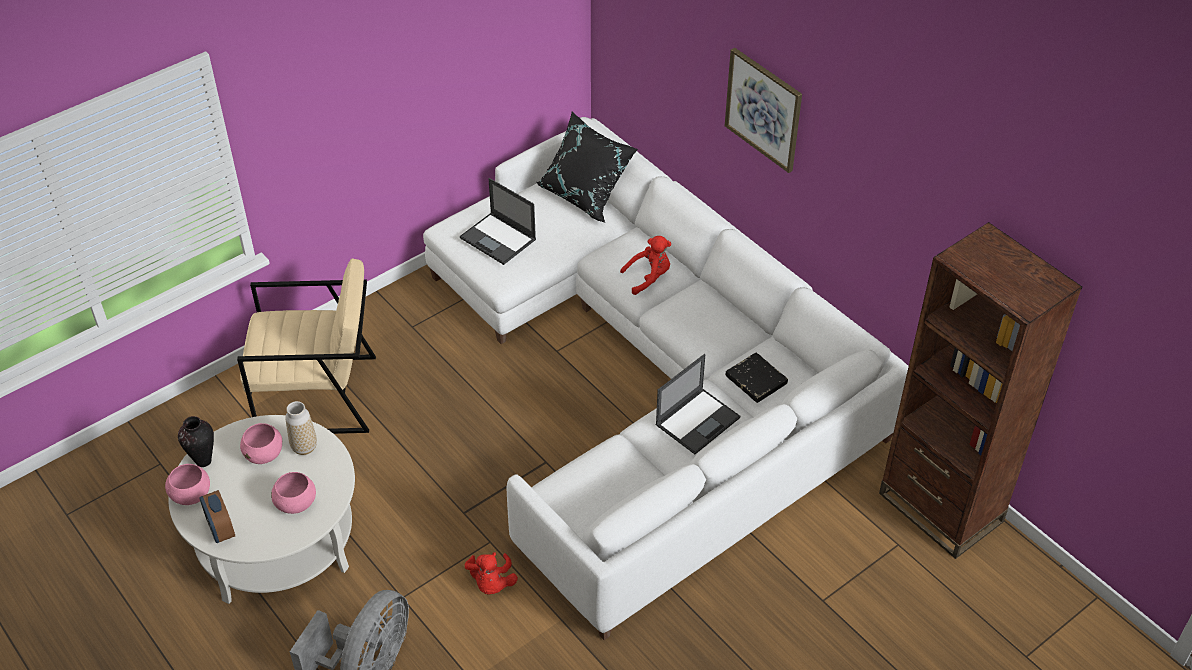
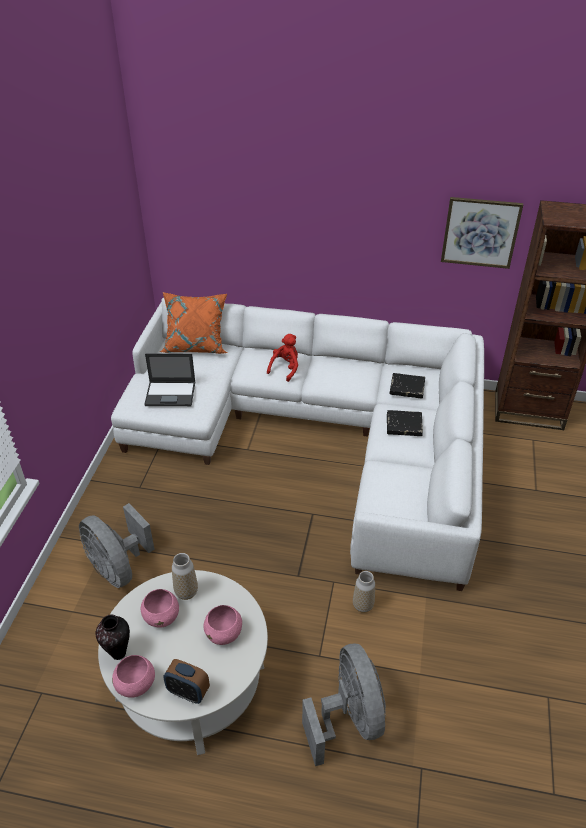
camera: 40 degrees left, 5 degrees down
(317, 395) = (118, 568): beige armchair -> grey fan
(491, 583) = (363, 605): red plush toy -> vase
(585, 194) = (196, 345): black pillow -> orange pillow
(698, 420) = (404, 425): laptop -> black book
(763, 109) = (327, 215): picture -> picture (480, 232)

